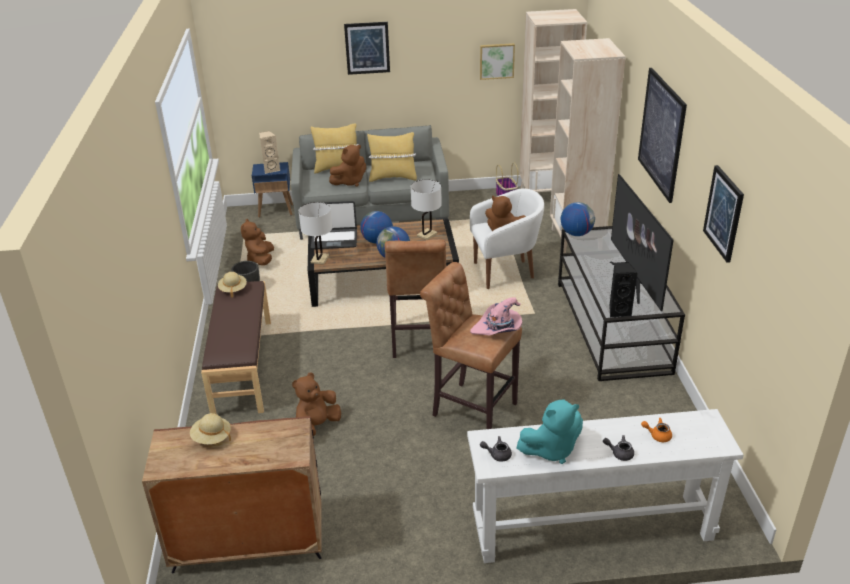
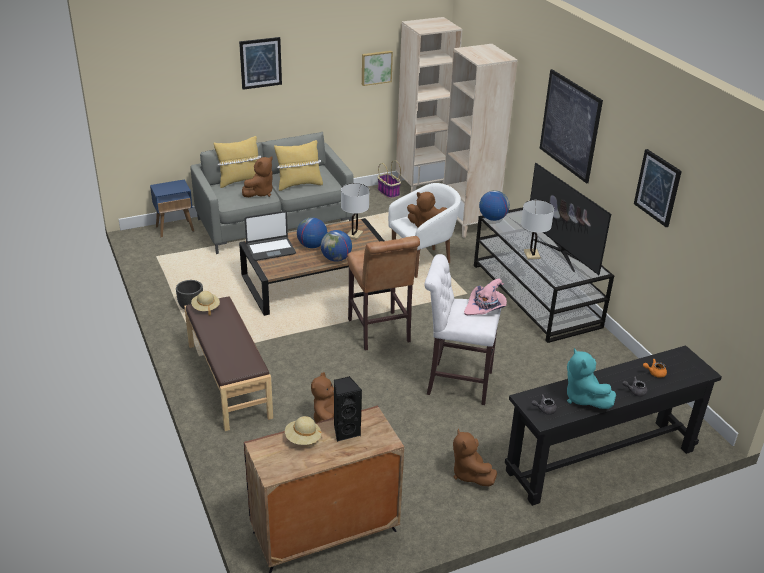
camera: 20 degrees left, 0 degrees up
(261, 259) = (187, 278): brown plush toy -> brown plush toy (469, 474)
(271, 169) = (172, 188): beige speaker -> none
(320, 259) = (268, 269): white table lamp -> white table lamp (531, 254)
(470, 408) = (455, 382): brown stool -> white stool
(551, 449) = (583, 398): turquoise plush toy -> turquoise plush toy turned 105 degrees clockwise
(592, 528) = (600, 460): white console table -> black console table
(619, 311) = (562, 280): black speaker -> black speaker (345, 431)

